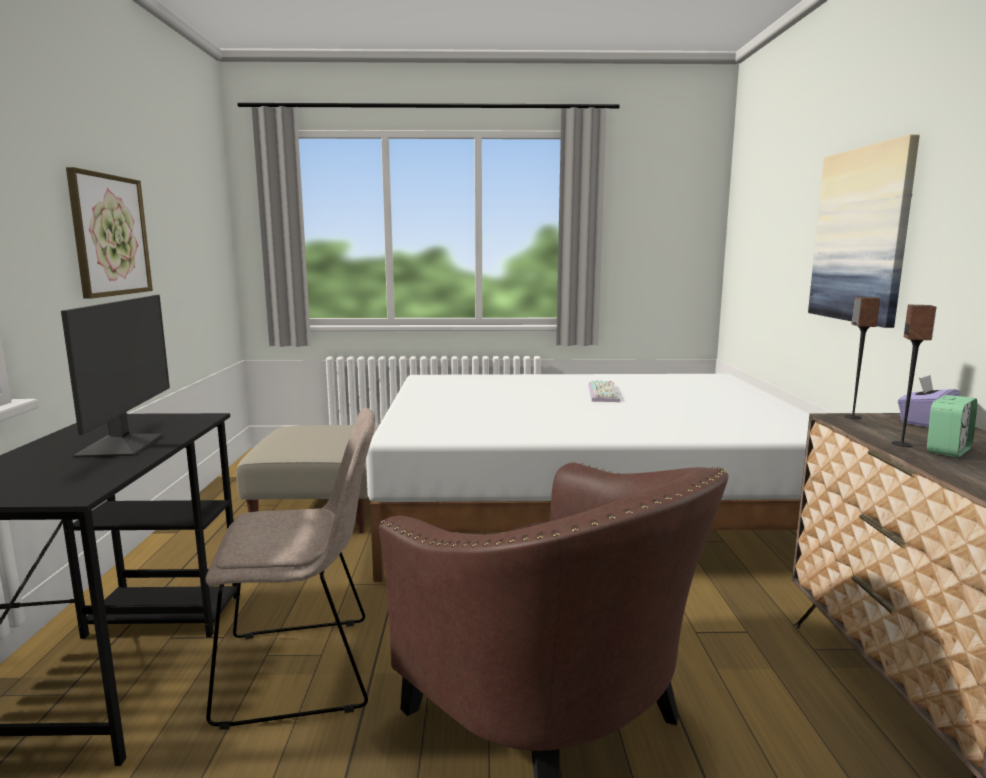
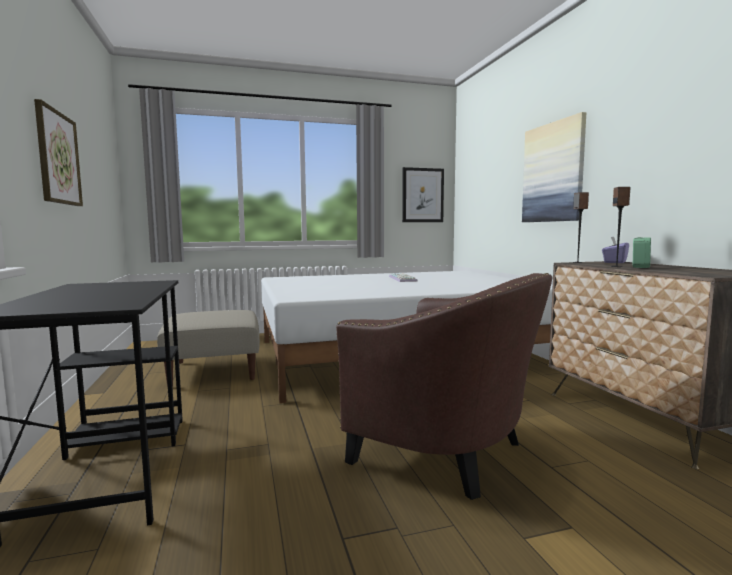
camera: 15 degrees left, 5 degrees down
(122, 445) = (119, 291): monitor -> none
(304, 669) = (261, 452): beige chair -> none
(669, 248) = (422, 195): none -> picture

